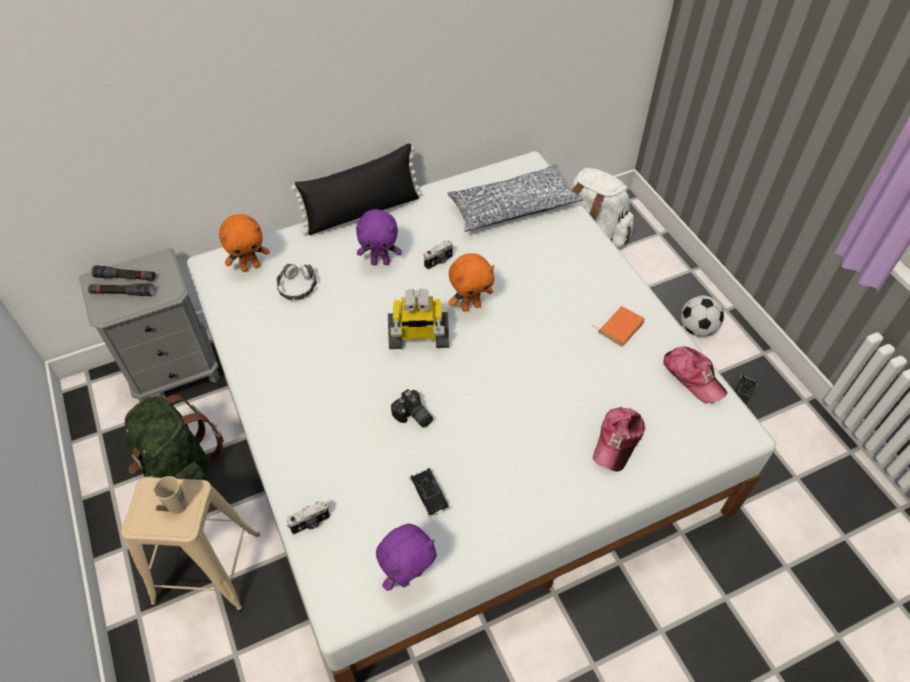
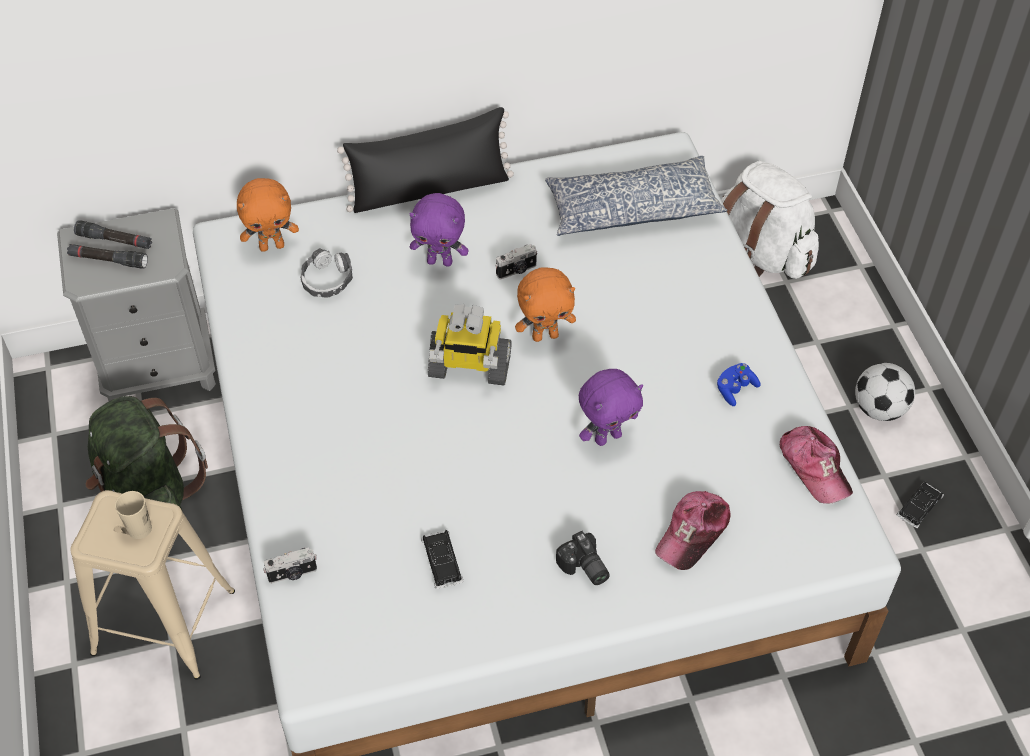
camera: 10 degrees right, 0 degrees up
(409, 576) = (398, 651): purple plush toy -> purple plush toy (607, 437)
(413, 417) = (441, 466): camera -> camera (583, 568)
(620, 327) = (735, 389): orange book -> blue game controller

